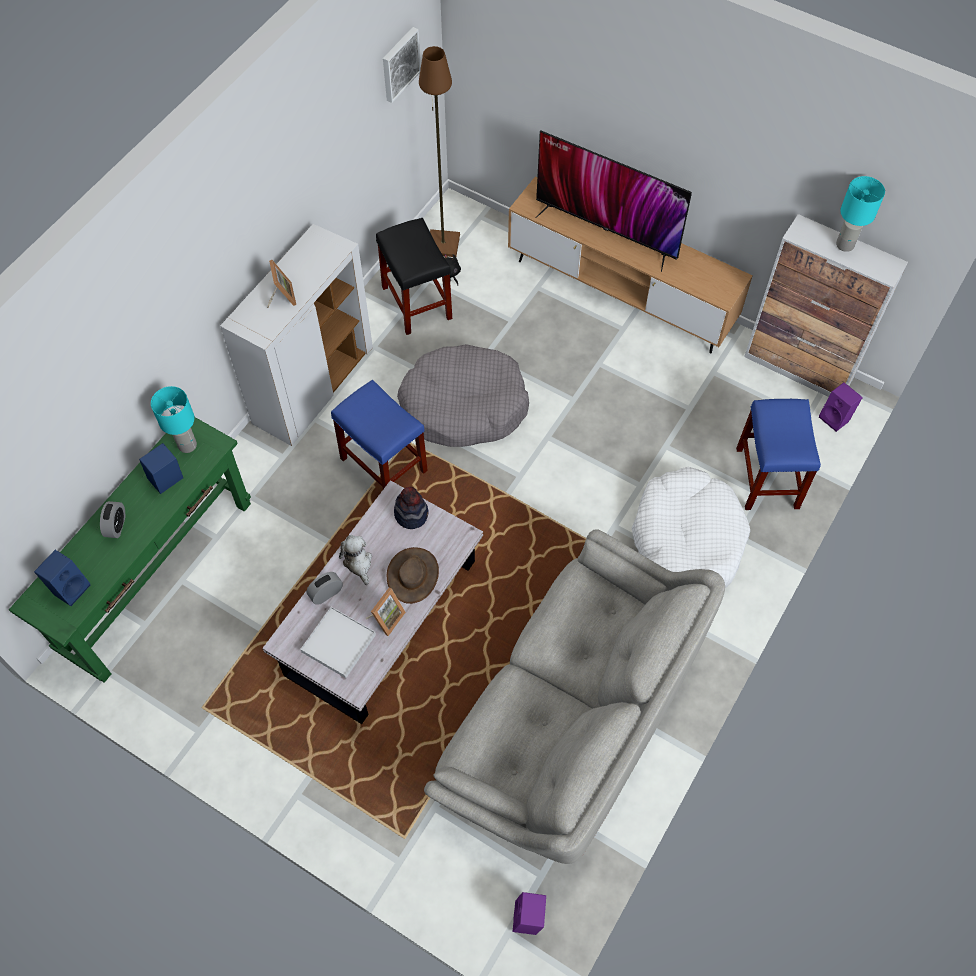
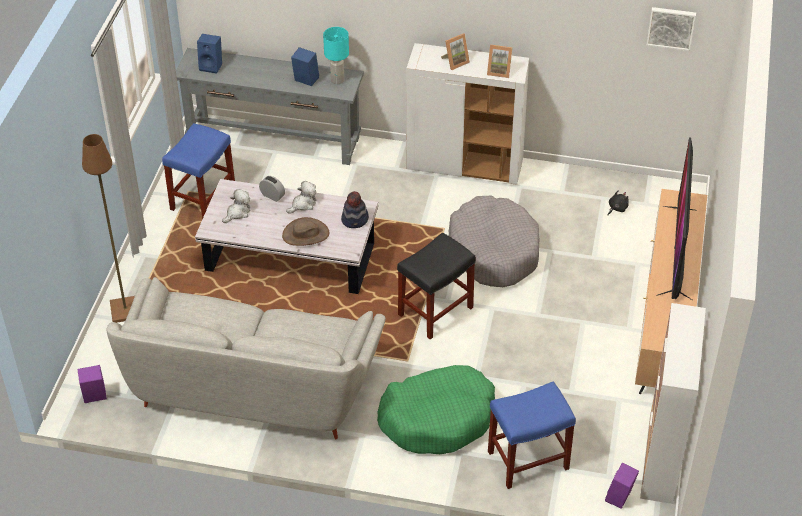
camera: 70 degrees right, 15 degrees down
(116, 526) = (263, 70): alarm clock -> none
(157, 575) = (273, 140): green console table -> grey console table
(338, 643) = (237, 213): white tray -> plush toy
(385, 465) = (416, 223): blue stool -> blue stool (202, 199)
(386, 618) = (266, 230): picture frame -> picture frame (499, 71)
(417, 303) = (575, 198): black stool -> black stool (435, 312)
(442, 245) = (644, 196): brown floor lamp -> brown floor lamp (125, 310)
(686, 541) = (437, 418): white dog bed -> green dog bed
(845, 244) = (690, 344): turquoise table lamp -> none

